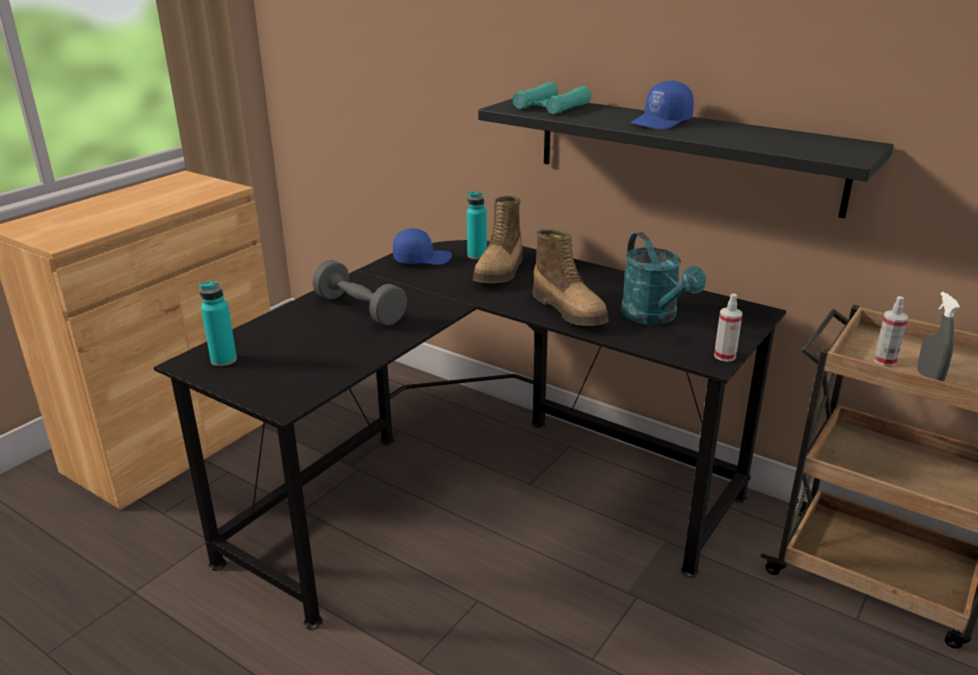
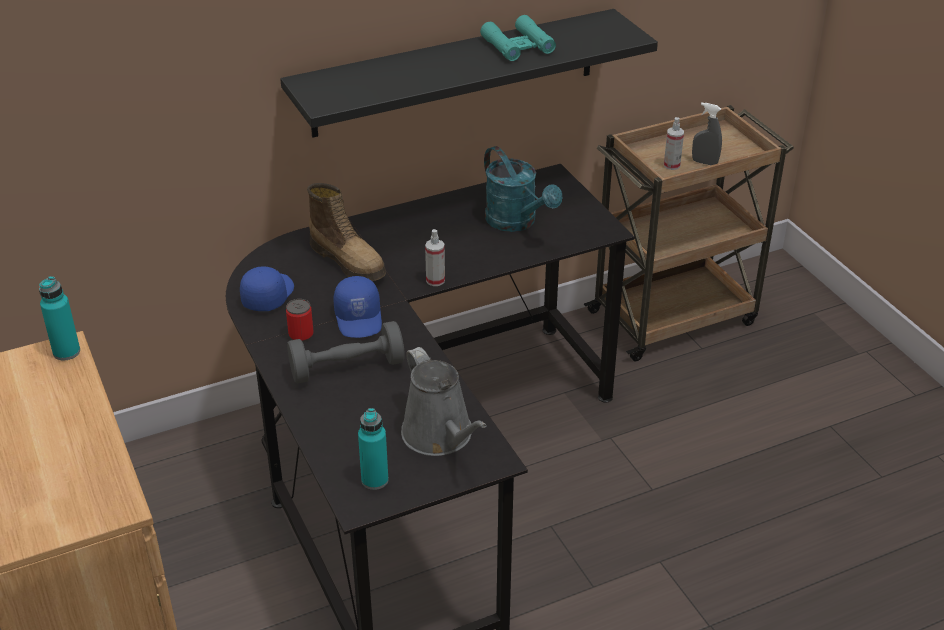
camera: 60 degrees left, 10 degrees up
(301, 371) = (440, 436): none -> grey watering can
(385, 283) = (301, 335): none -> can
(477, 255) = (297, 261): turquoise bottle -> turquoise bottle (66, 352)
(551, 107) = (351, 83): turquoise binoculars -> turquoise binoculars (518, 46)
(570, 310) = (465, 256): boot -> none
(654, 317) = (517, 222): turquoise watering can -> turquoise watering can turned 45 degrees clockwise
(662, 122) = (464, 59): blue cap -> blue cap (359, 318)
(724, 356) = (603, 221): spray bottle -> spray bottle (435, 280)

